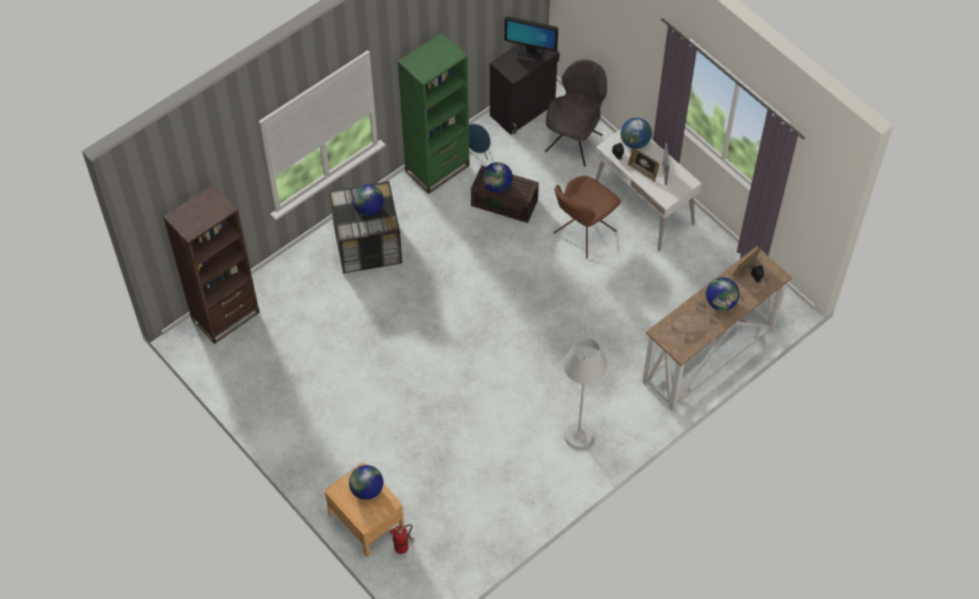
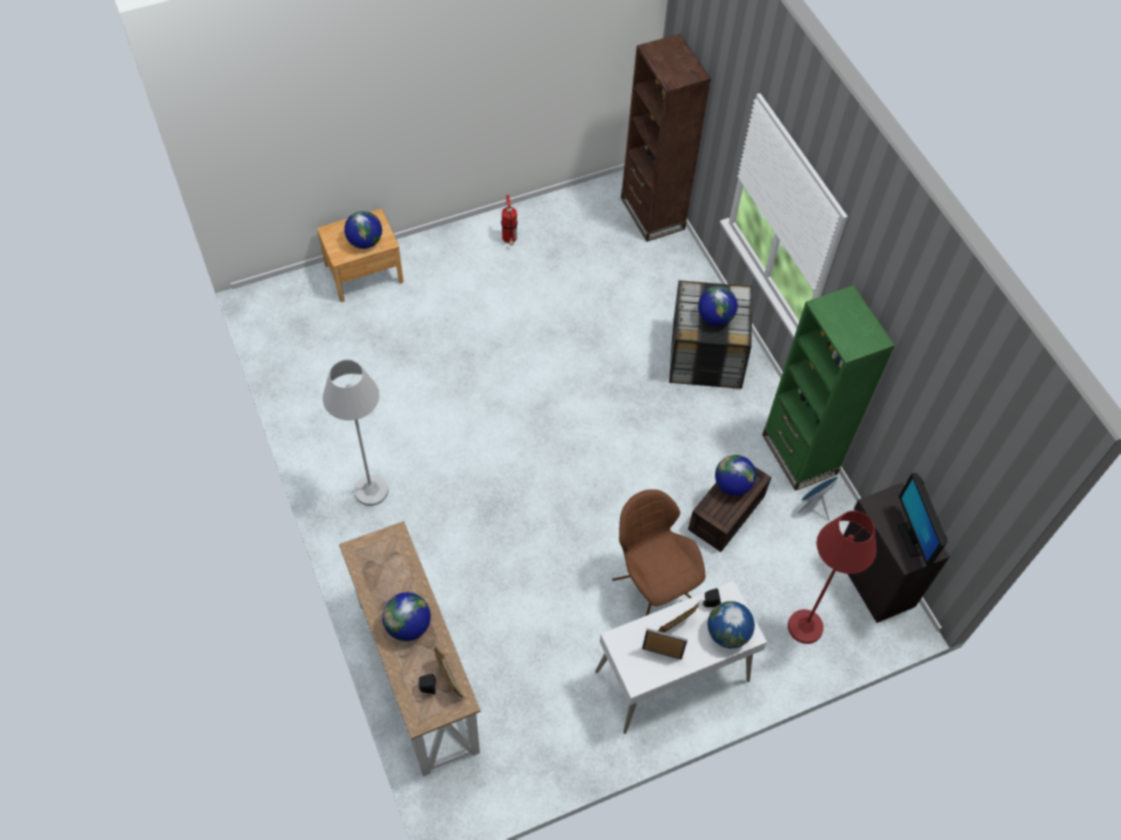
camera: 105 degrees right, 0 degrees up
(403, 547) = (319, 295): fire extinguisher -> fire extinguisher (509, 241)
(531, 51) = (912, 538): monitor -> monitor turned 45 degrees counterclockwise
(575, 141) = (805, 627): grey chair -> red floor lamp

